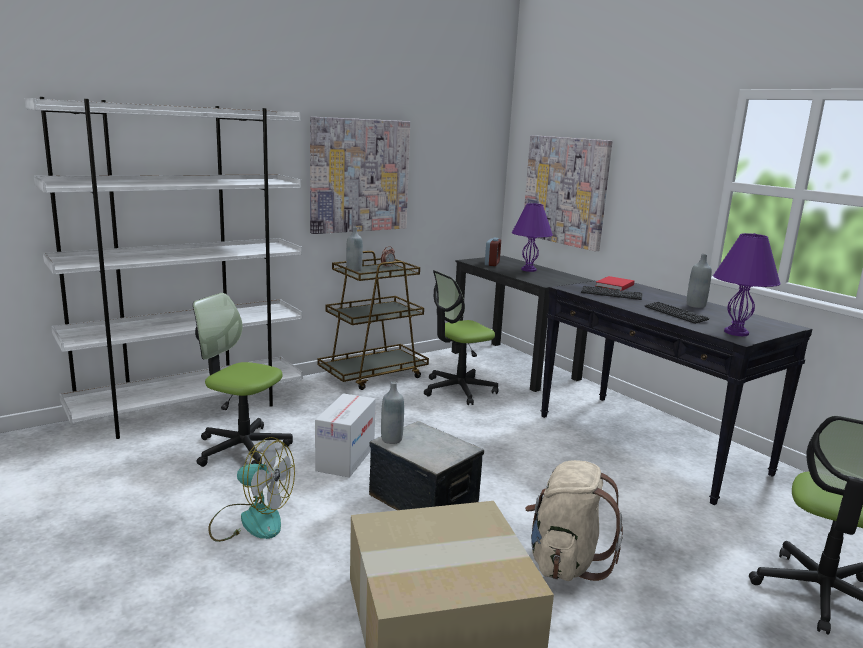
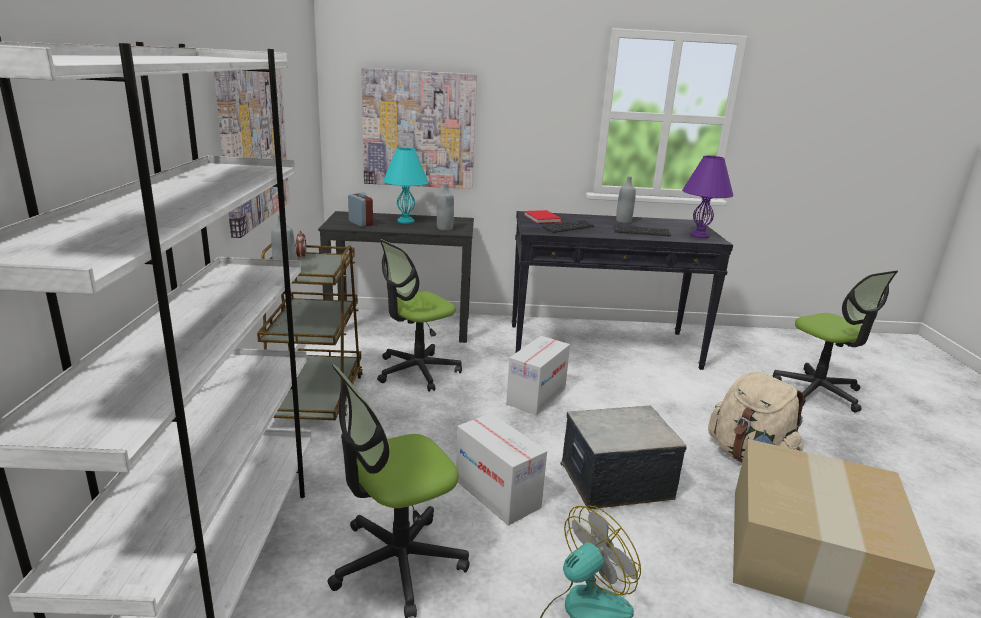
camera: 55 degrees left, 5 degrees up
(391, 439) = (601, 440): grey bottle -> grey bottle (444, 228)
(458, 390) = (417, 371): office chair -> office chair turned 45 degrees clockwise
(499, 438) = (536, 396): none -> cardboard box
(528, 270) = (405, 221): purple table lamp -> turquoise table lamp

